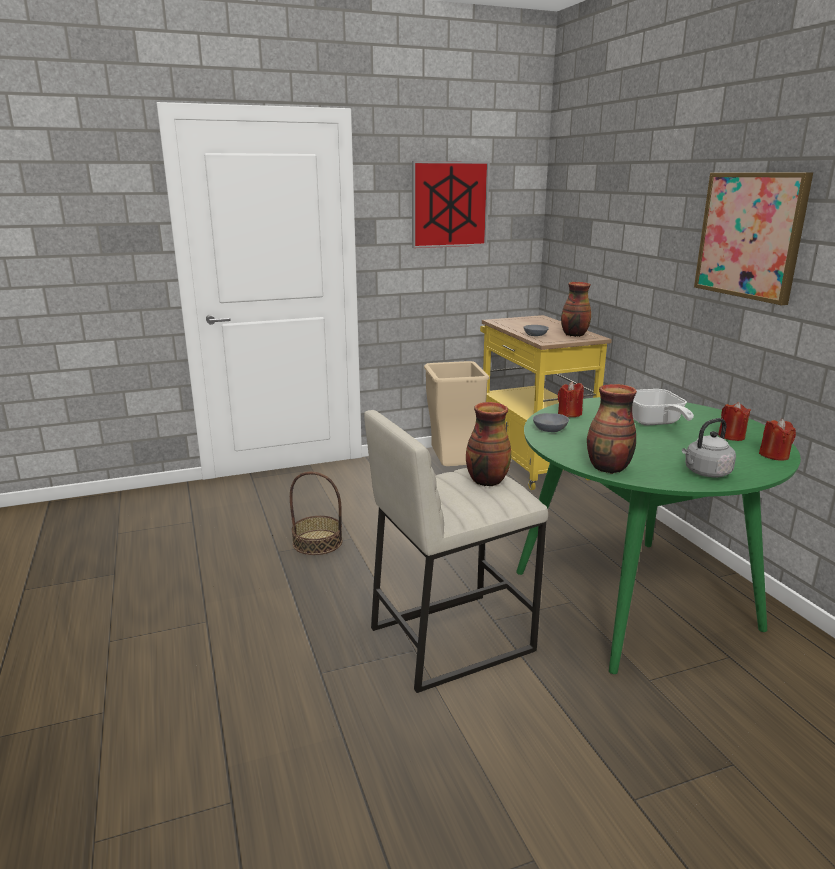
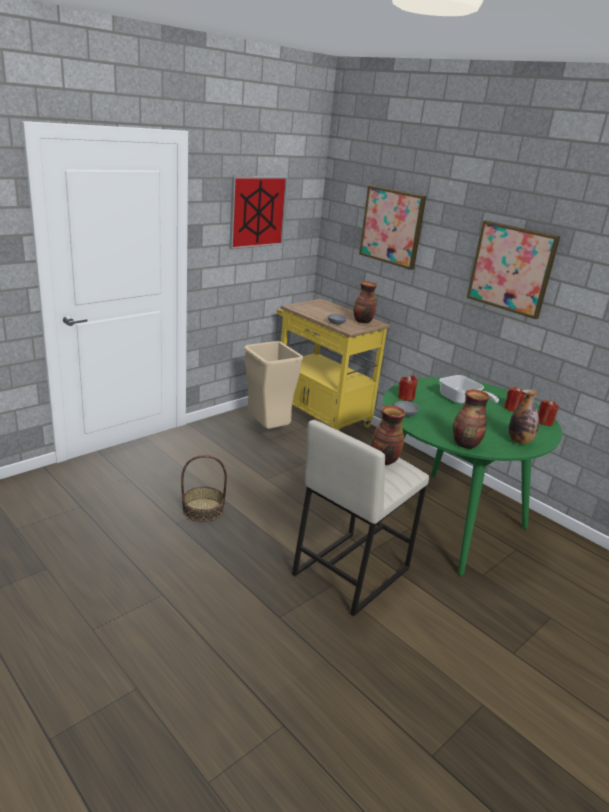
camera: 25 degrees left, 5 degrees up
(612, 208) = (392, 226): none -> picture
(705, 473) = (519, 441): grey kettle -> bottle

